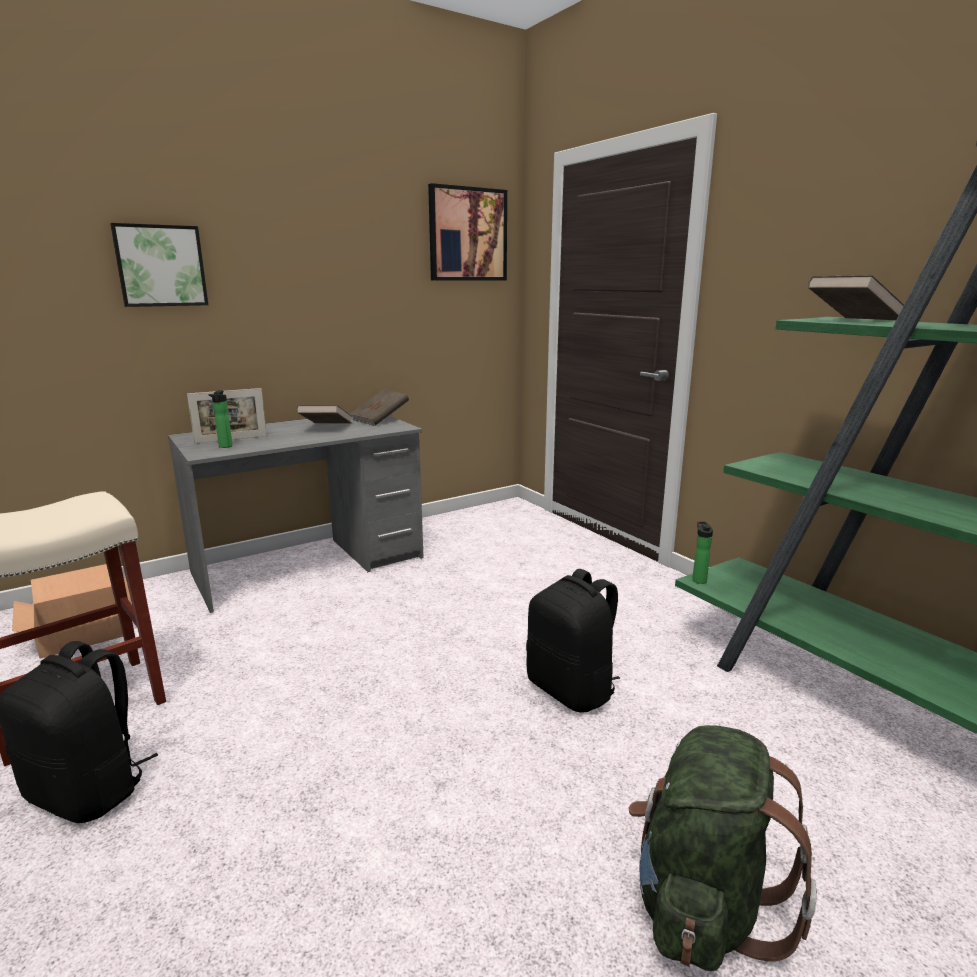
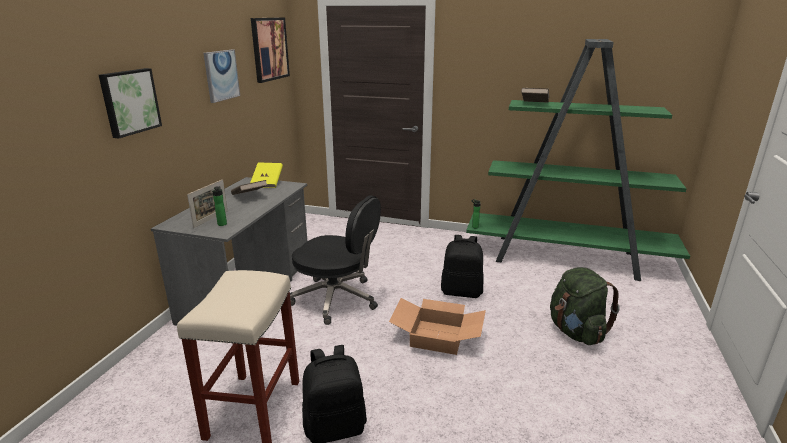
camera: 40 degrees left, 5 degrees up
(82, 631) = (167, 383): cardboard box -> cardboard box (438, 336)
(350, 258) = (221, 75): none -> picture
(380, 420) = (267, 183): brown book -> yellow book
(380, 617) = (337, 299): none -> black office chair

